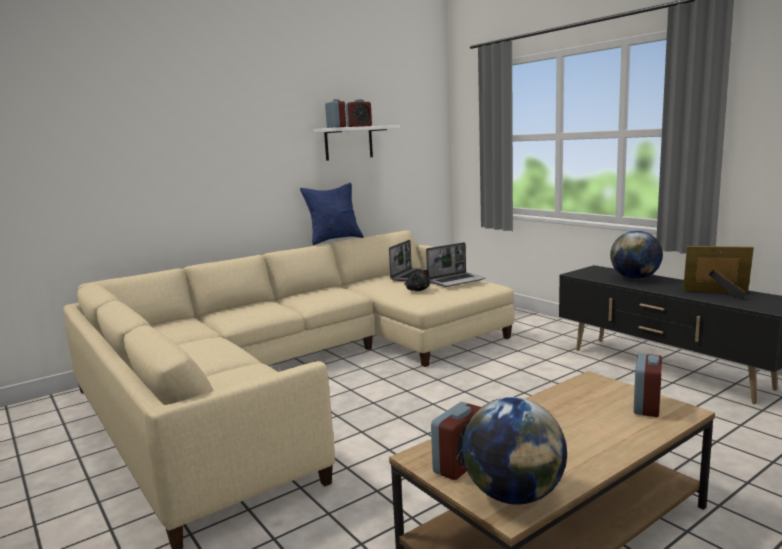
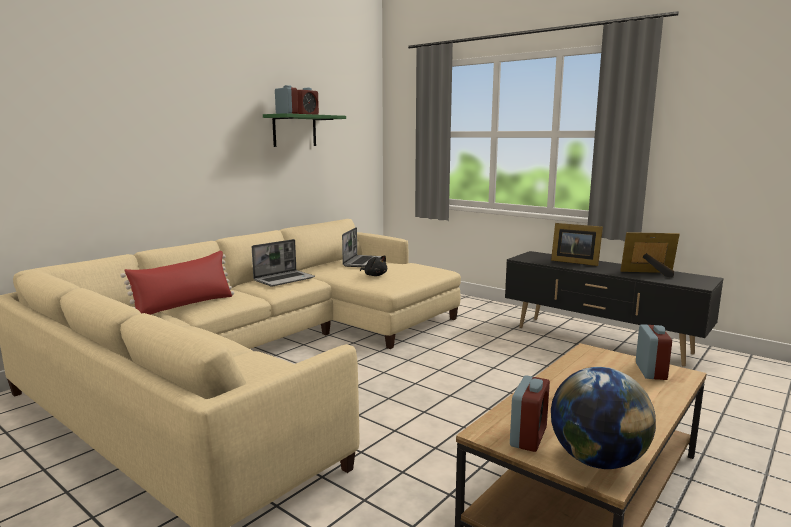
camera: 15 degrees left, 0 degrees up
(222, 317) = (184, 306): none -> red pillow
(334, 240) = (282, 227): blue pillow -> none
(348, 143) = (294, 131): white shelf -> green shelf
(456, 281) = (407, 266): laptop -> laptop (284, 279)
(635, 278) = (574, 262): globe -> picture frame

